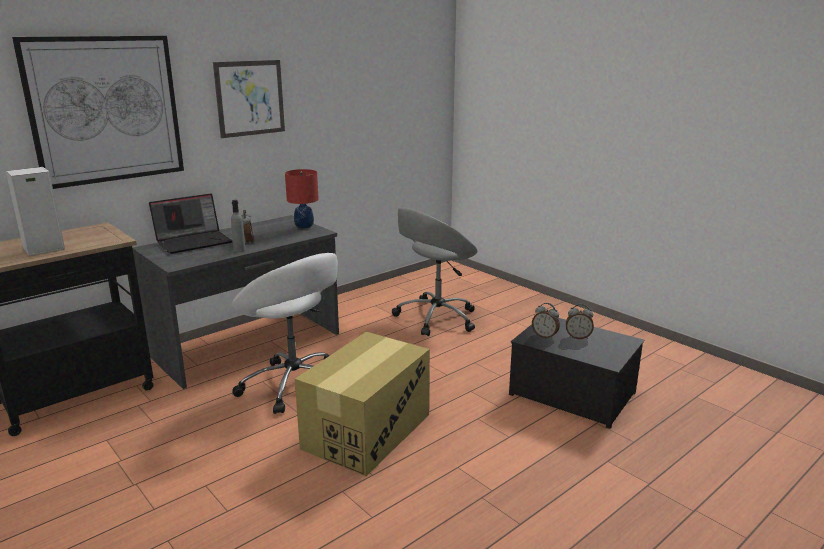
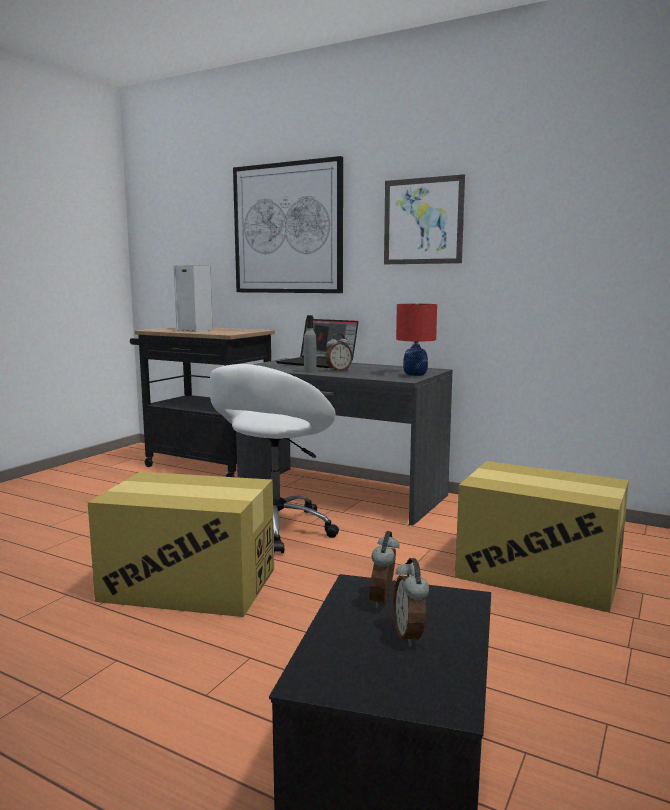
camera: 70 degrees right, 10 degrees down
(434, 318) = (538, 573): grey office chair -> cardboard box

